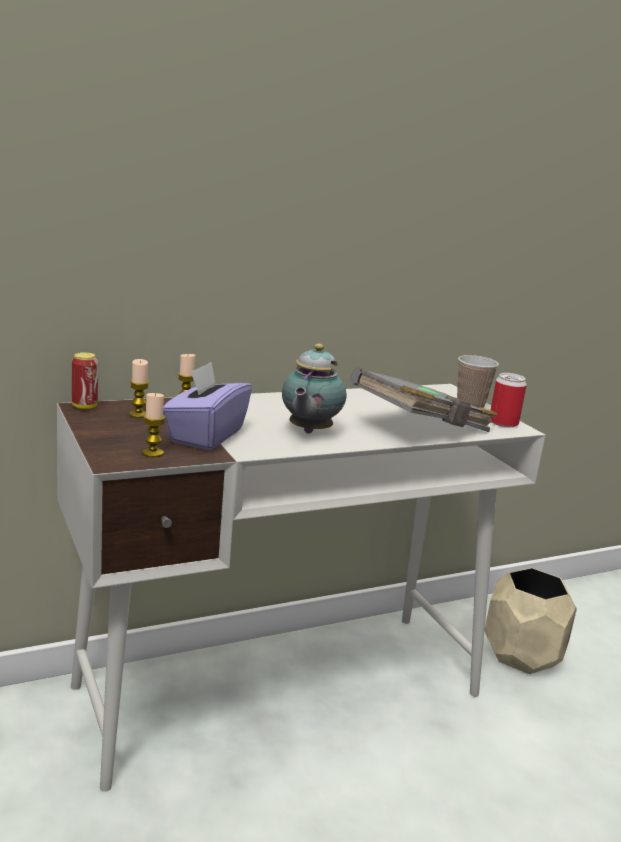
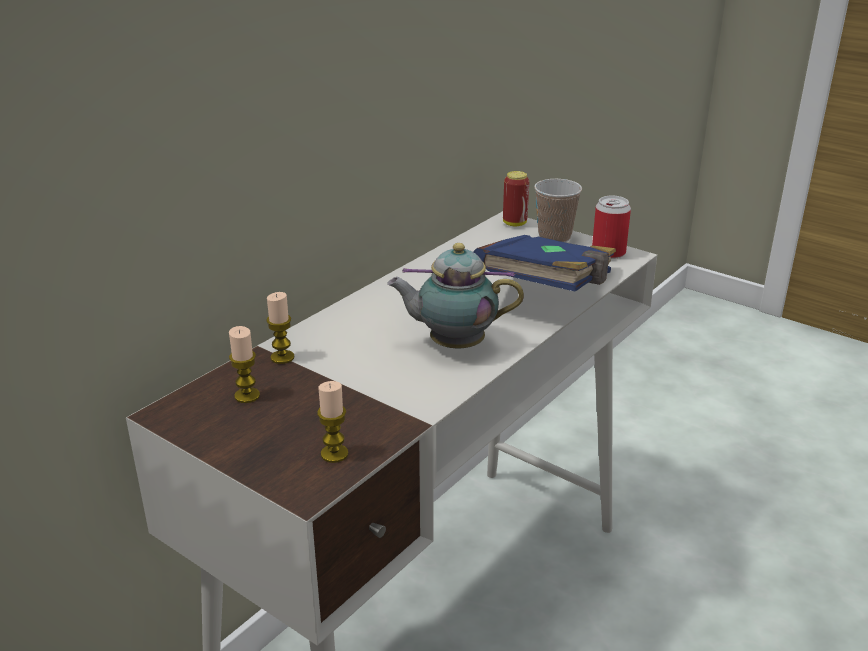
camera: 25 degrees left, 10 degrees up
(84, 406) = (169, 410): can -> can (514, 223)
(205, 435) = (357, 398): purple tissue box -> none
(308, 432) = (453, 345): teapot -> teapot turned 105 degrees clockwise
(422, 428) = (548, 291): grey book -> blue book
(523, 654) = (618, 465): beige planter -> none

